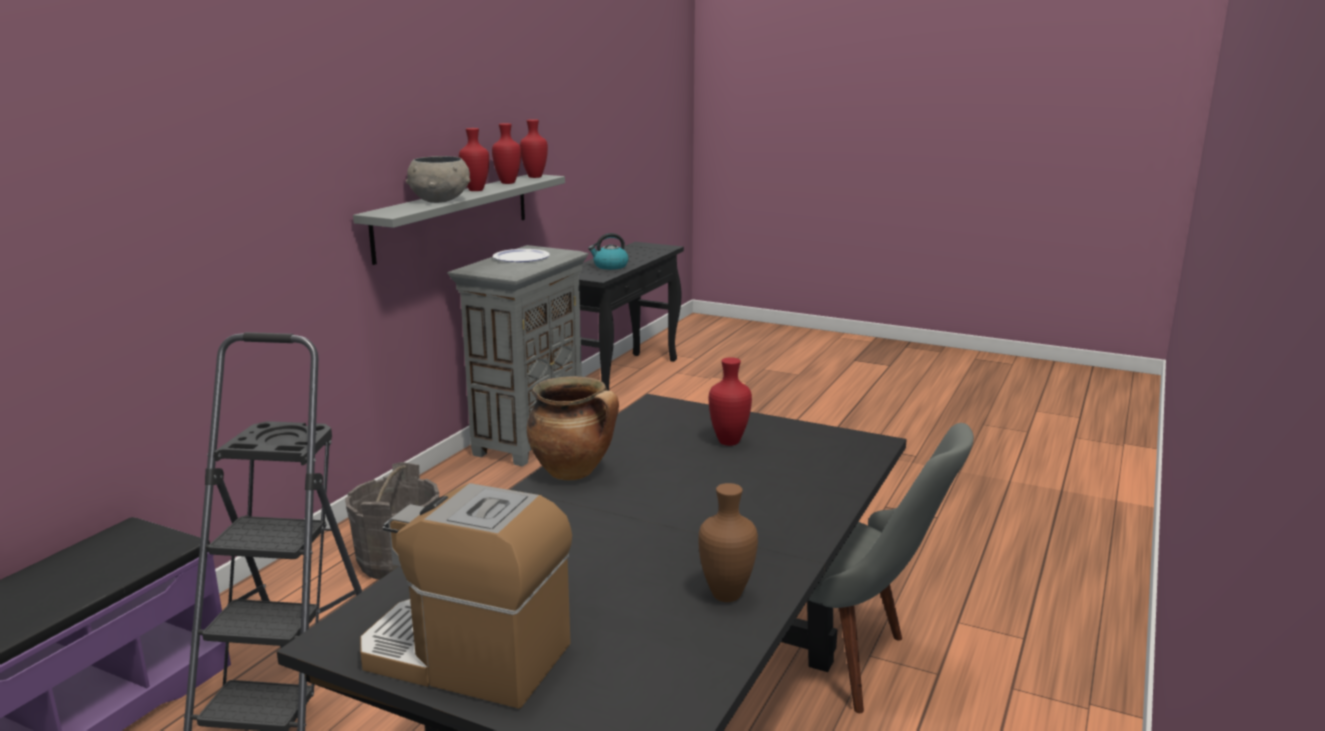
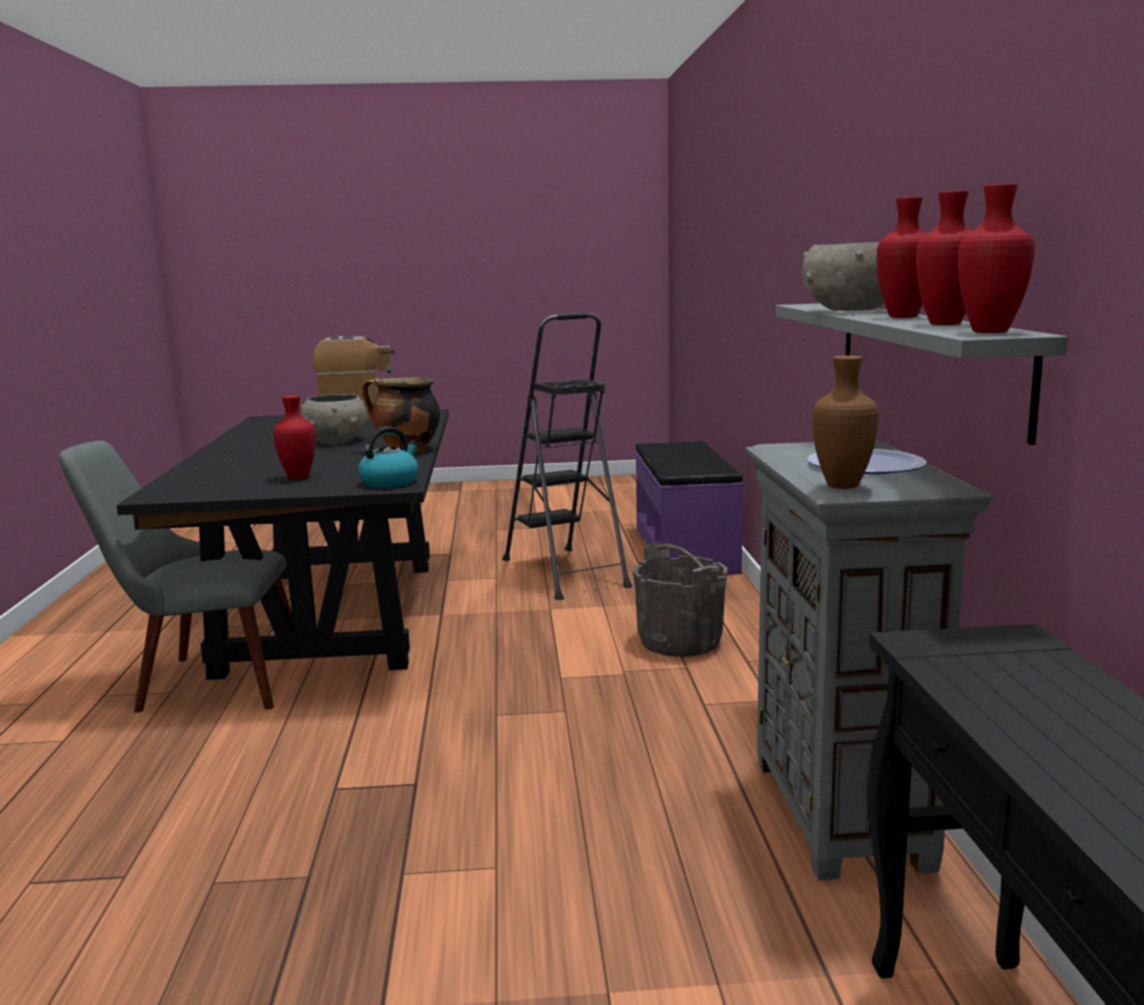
camera: 150 degrees right, 5 degrees down
(610, 266) = (1029, 702): kettle -> kettle (390, 482)
(620, 533) = (336, 441): none -> grey bowl
(725, 594) = (254, 438): brown vase -> brown vase (844, 486)

